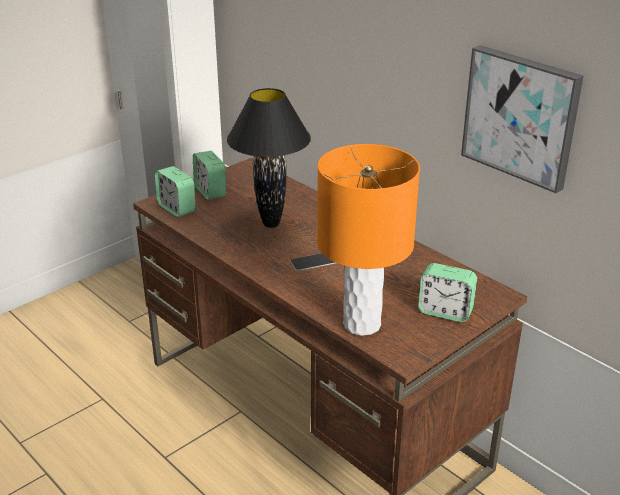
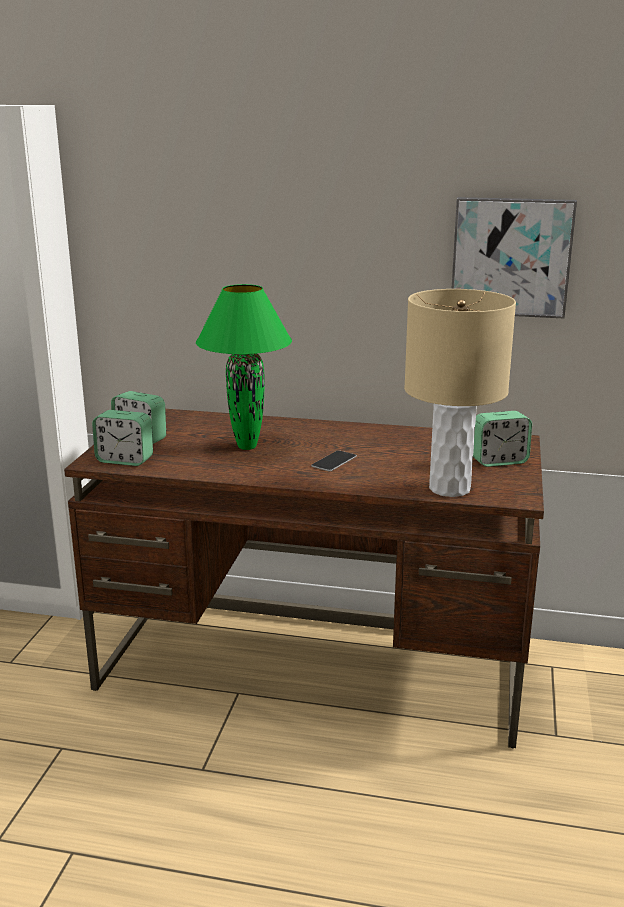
camera: 35 degrees left, 10 degrees down
(270, 224) = (246, 446): black table lamp -> green table lamp
(362, 324) = (450, 489): orange table lamp -> beige table lamp

